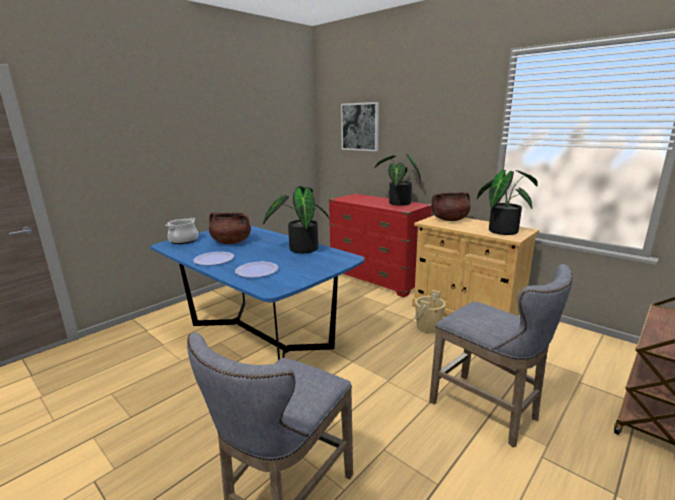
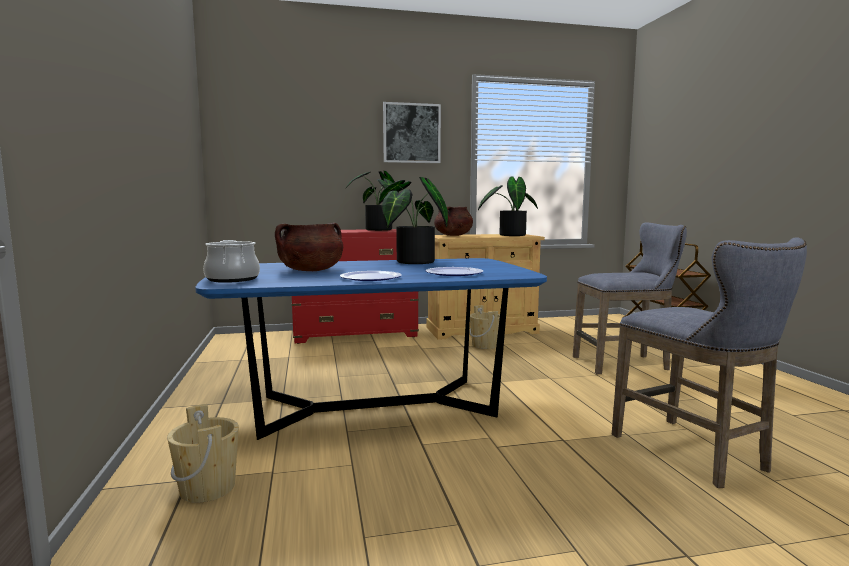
camera: 55 degrees left, 10 degrees down
(141, 338) = (207, 488): none -> beige bucket
(360, 127) = (292, 140): picture -> picture (411, 133)

